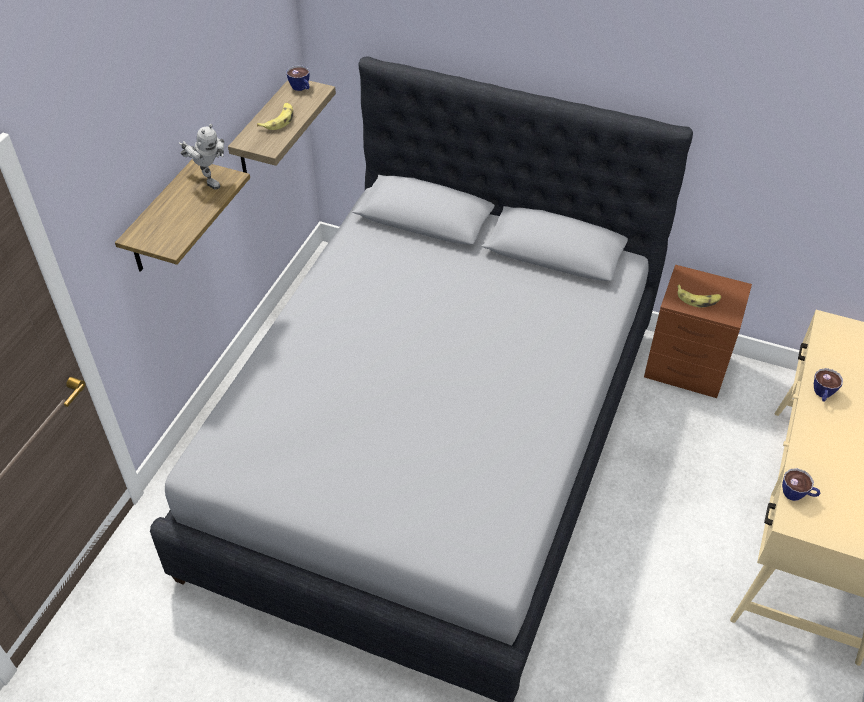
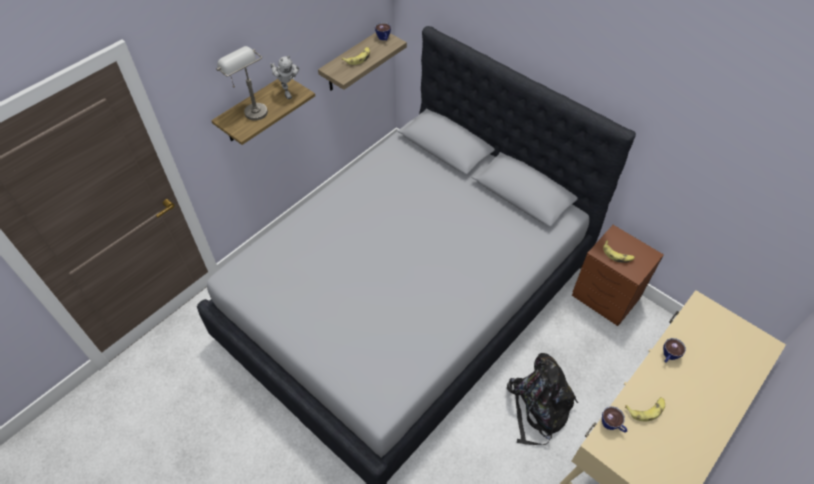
camera: 20 degrees right, 5 degrees up
(167, 214) = (250, 109): none -> grey table lamp
(665, 529) = (538, 407): none -> black backpack
(827, 463) = (646, 409): none -> banana

